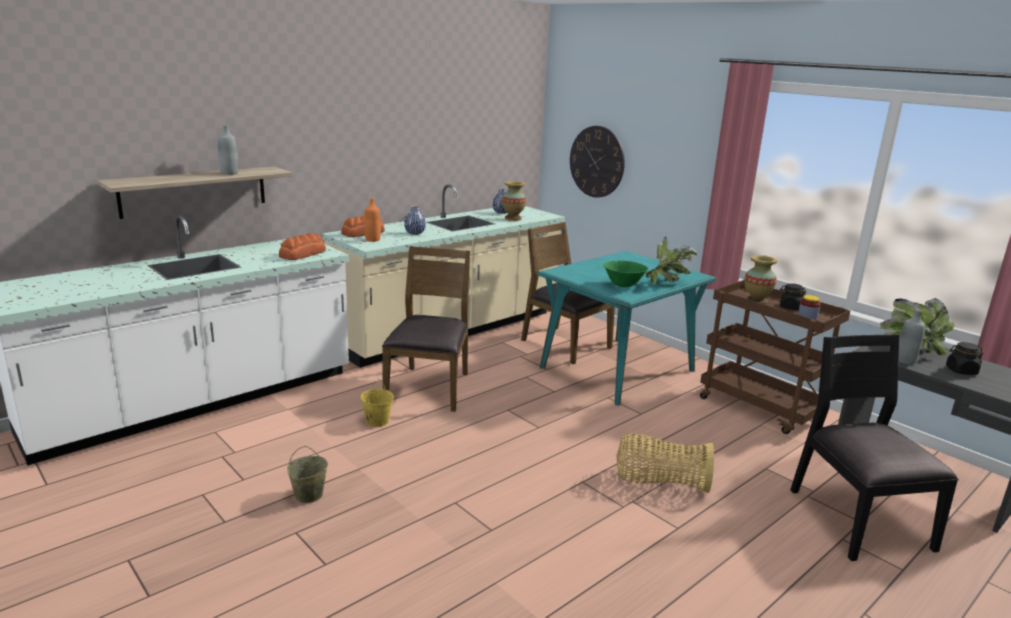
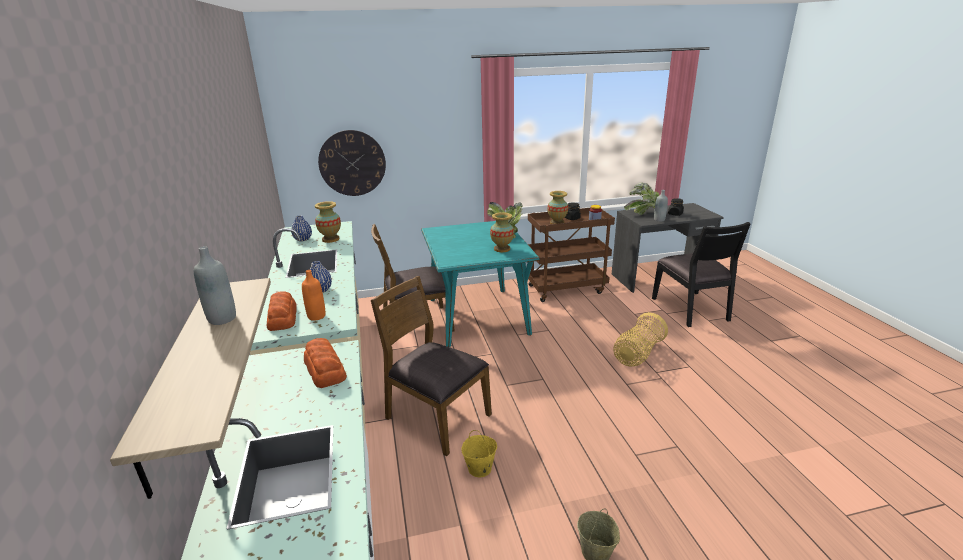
camera: 60 degrees left, 5 degrees up
(623, 286) = (502, 249): green bowl -> vase
(856, 518) = (691, 309): black chair -> black chair turned 120 degrees counterclockwise

